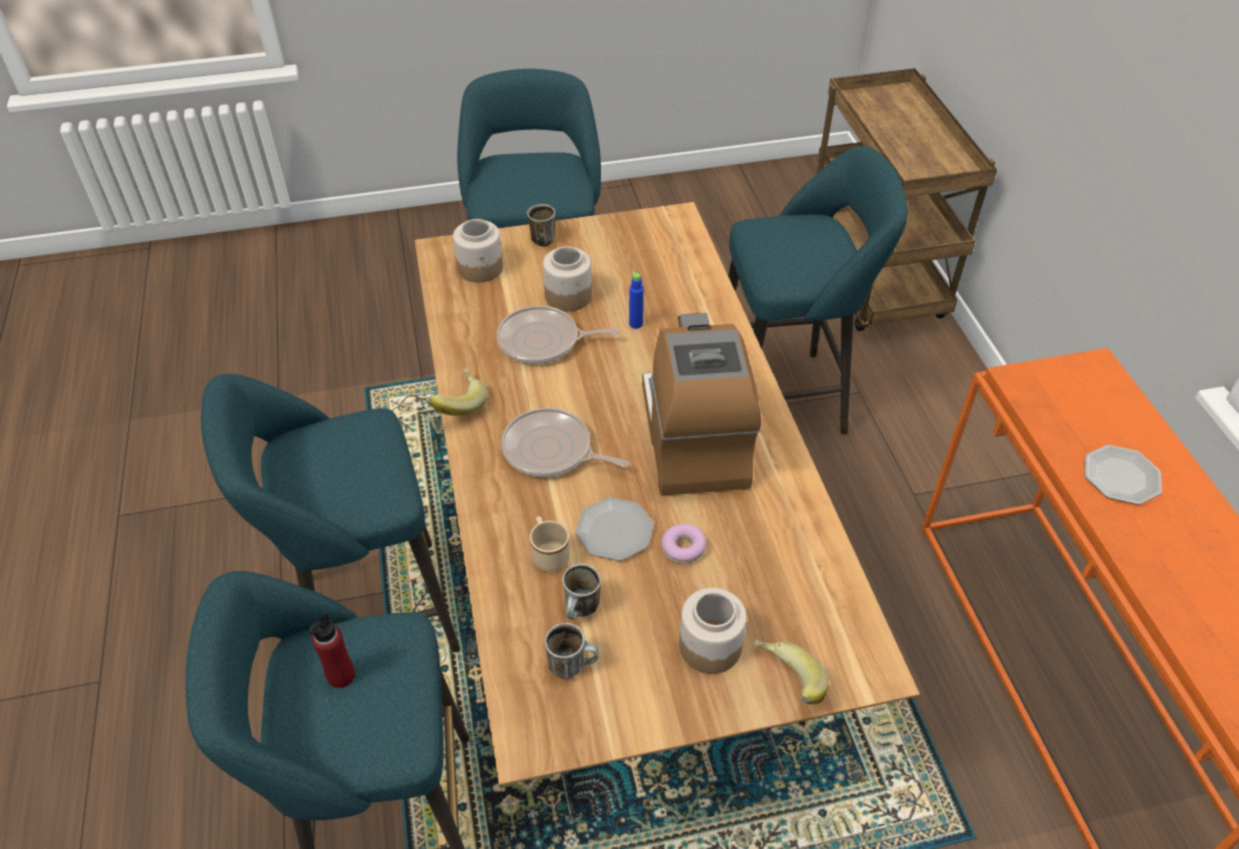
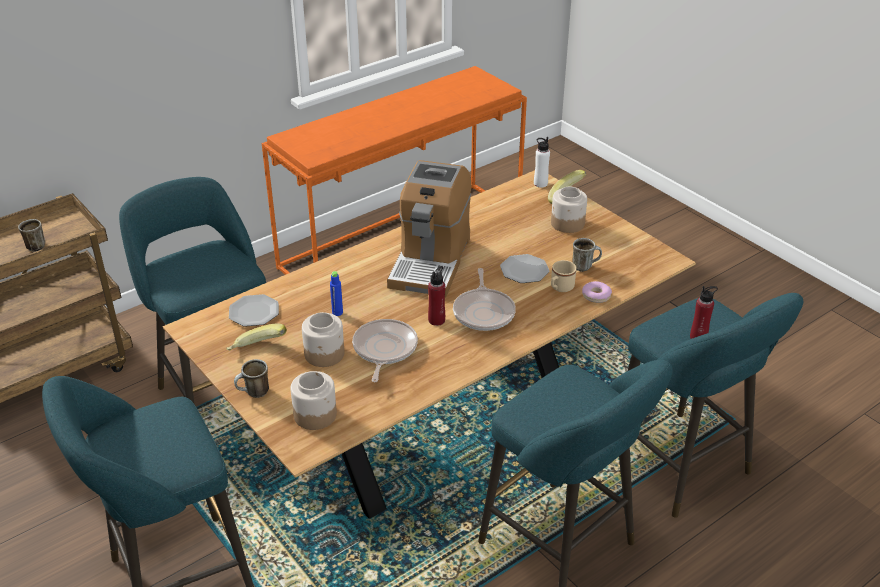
camera: 115 degrees left, 10 degrees down
(458, 404) = (475, 367): banana -> banana (258, 350)
(543, 341) = (384, 349): frying pan -> frying pan turned 150 degrees counterclockwise
(565, 401) = (436, 320): none -> red bottle
(573, 665) = (617, 259): mug -> mug (35, 245)
(683, 548) = (515, 245): donut -> donut (596, 296)
(694, 438) = (430, 261): coffee machine -> coffee machine turned 45 degrees counterclockwise
(859, 668) = (540, 183): none -> white bottle
(1121, 476) = (370, 126): plate -> plate (253, 312)

